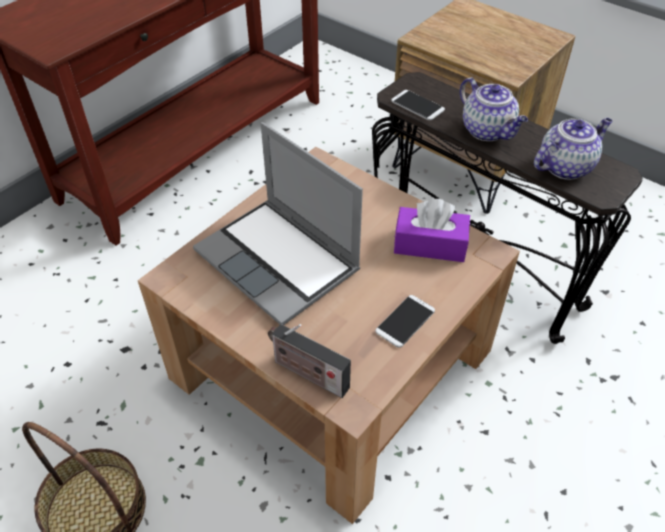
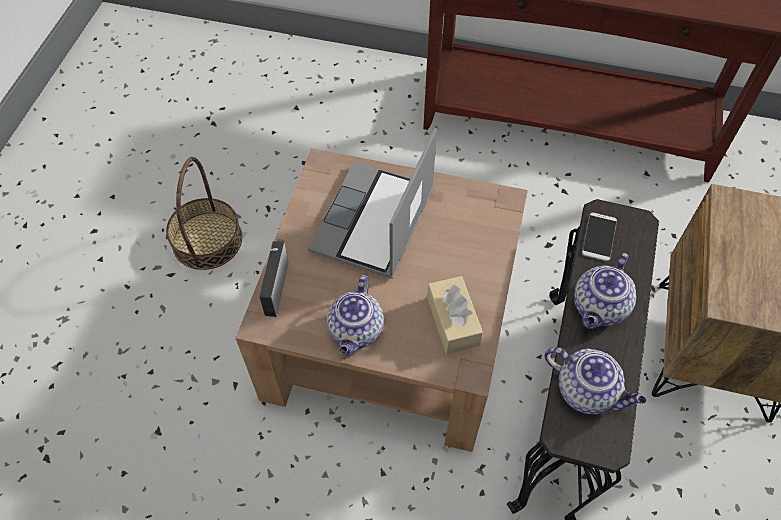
camera: 65 degrees right, 10 degrees up
(405, 321) = (356, 331): phone -> teapot
(430, 245) = (453, 321): purple tissue box -> beige tissue box

